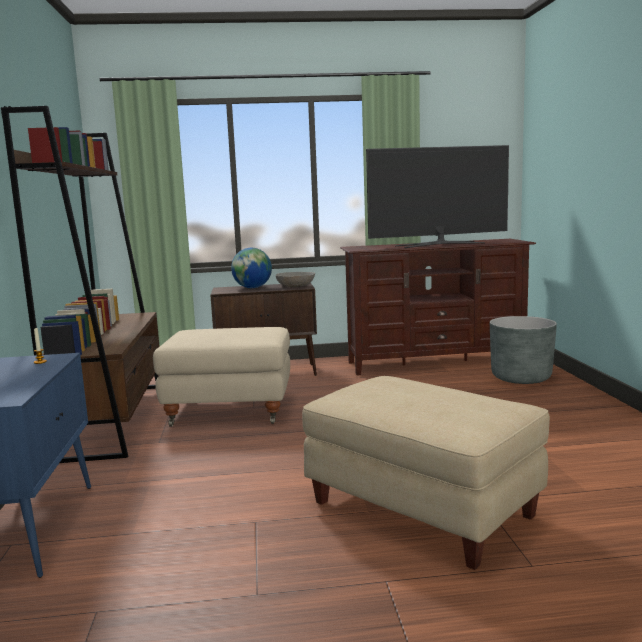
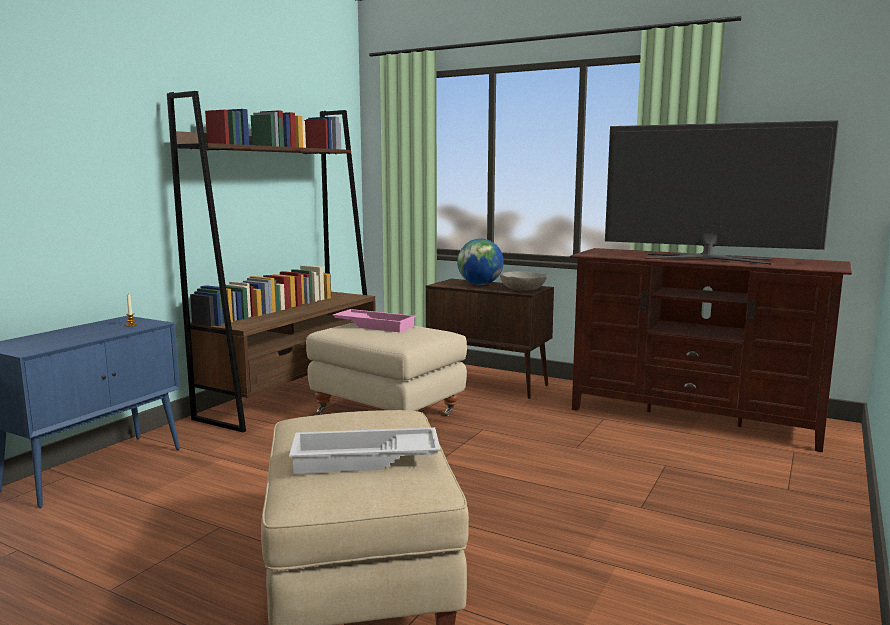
camera: 35 degrees right, 0 degrees up
(208, 332) = (375, 325): none -> pink tray
(449, 404) = (364, 460): none -> white tray
(521, 377) = (775, 469): grey planter -> none

